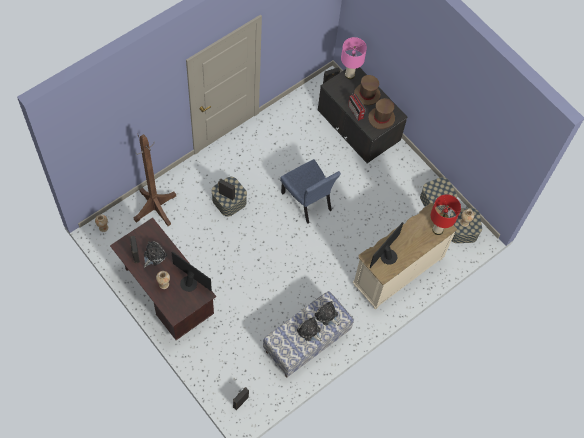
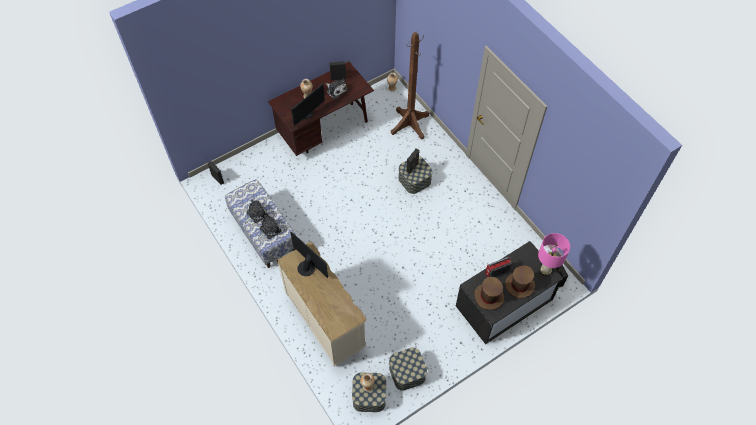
camera: 100 degrees right, 5 degrees down
(307, 199) = (413, 245): blue chair -> none
(438, 229) = (332, 320): red table lamp -> none

